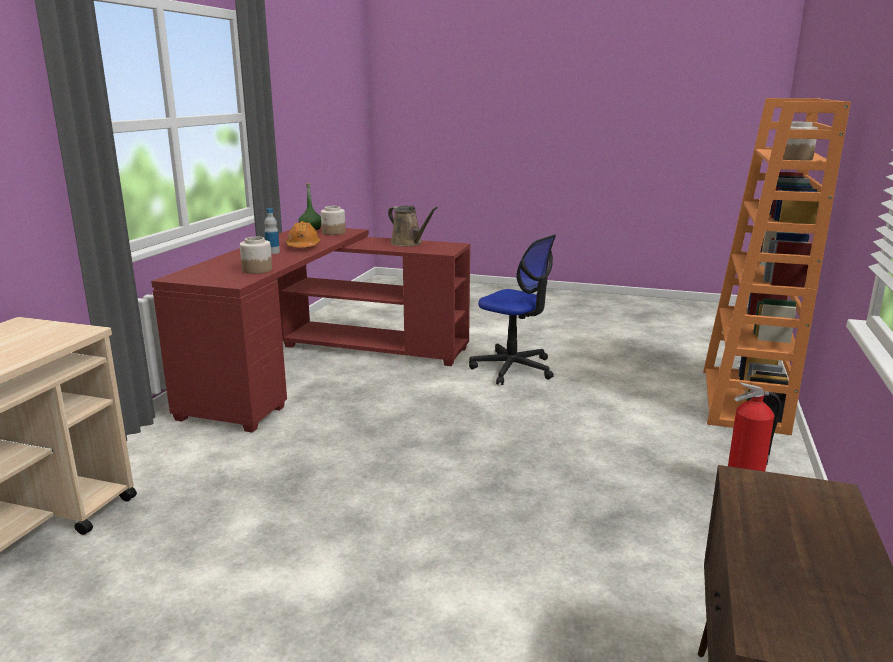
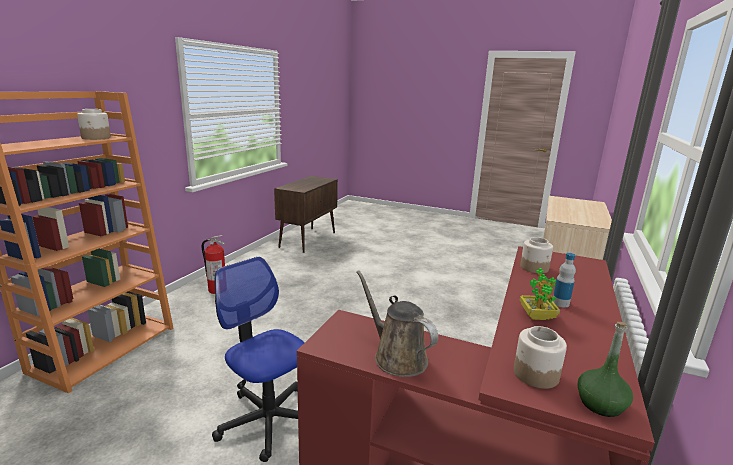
camera: 175 degrees left, 0 degrees up
(303, 247) = (537, 316): orange hard hat -> potted plant

